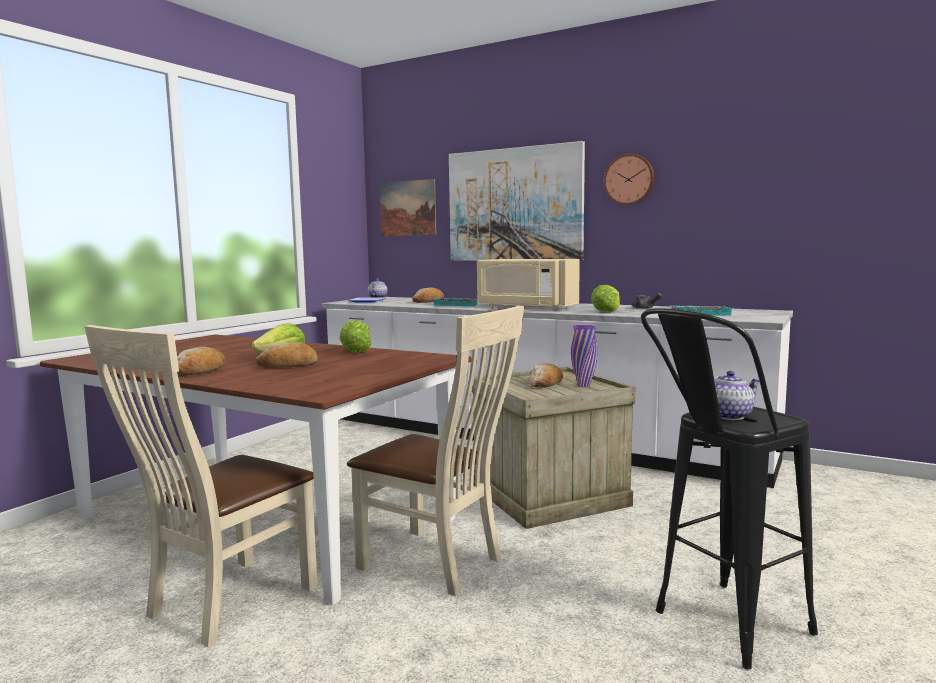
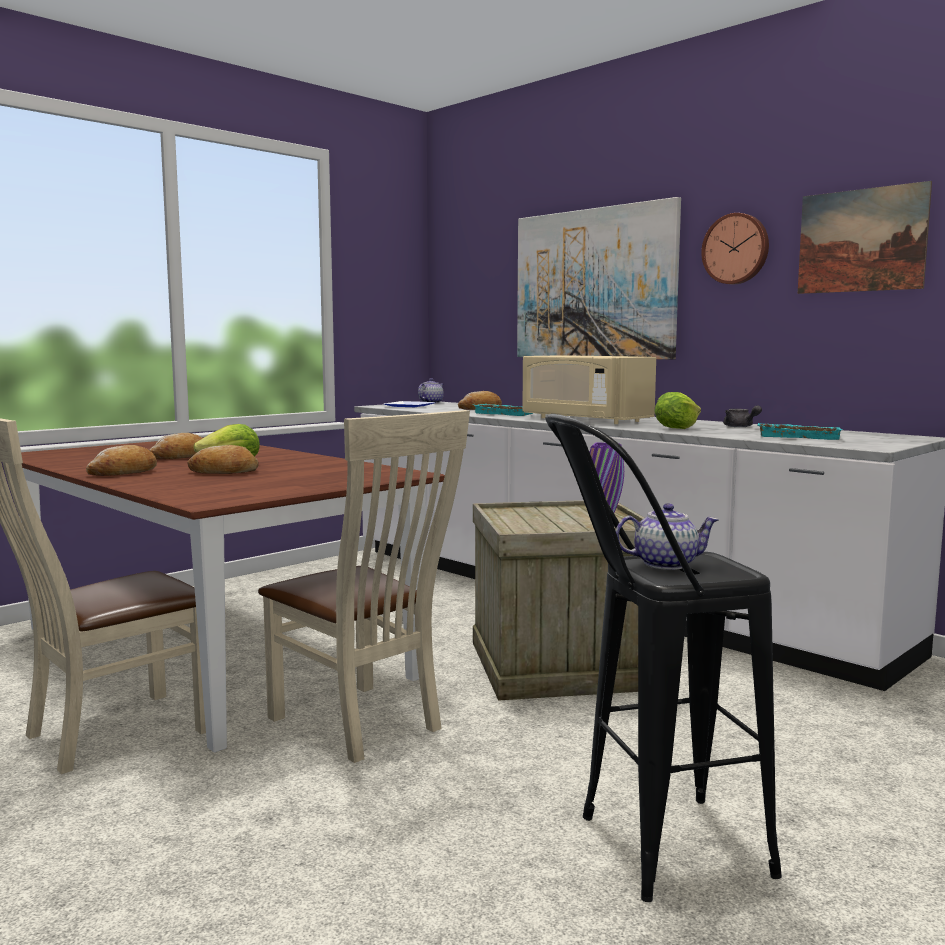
camera: 15 degrees right, 0 degrees up
(355, 352) = (320, 463): lettuce -> none
(407, 208) = (472, 289): picture -> picture (861, 240)
(544, 383) = (557, 517): bread -> bread (180, 457)

